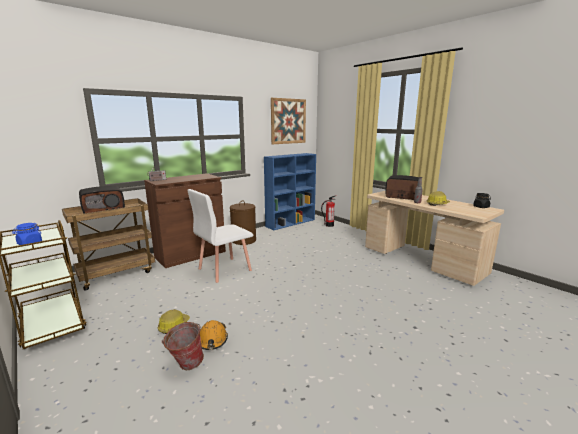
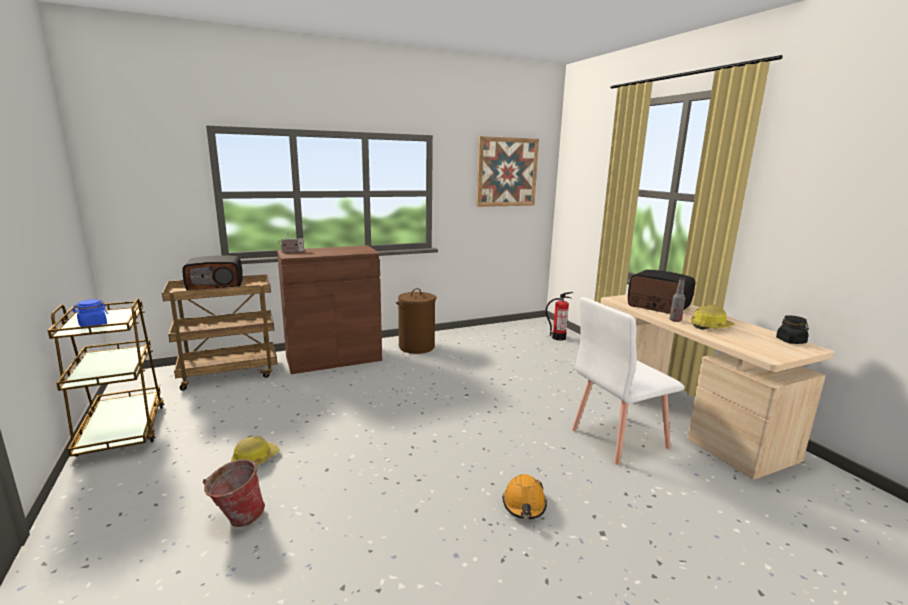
camera: 15 degrees right, 0 degrees up
(212, 340) = (291, 490): orange hard hat -> orange hard hat (524, 504)
(224, 269) = (365, 387): white chair -> white chair (618, 438)
(291, 223) = (501, 327): blue bookcase -> none

